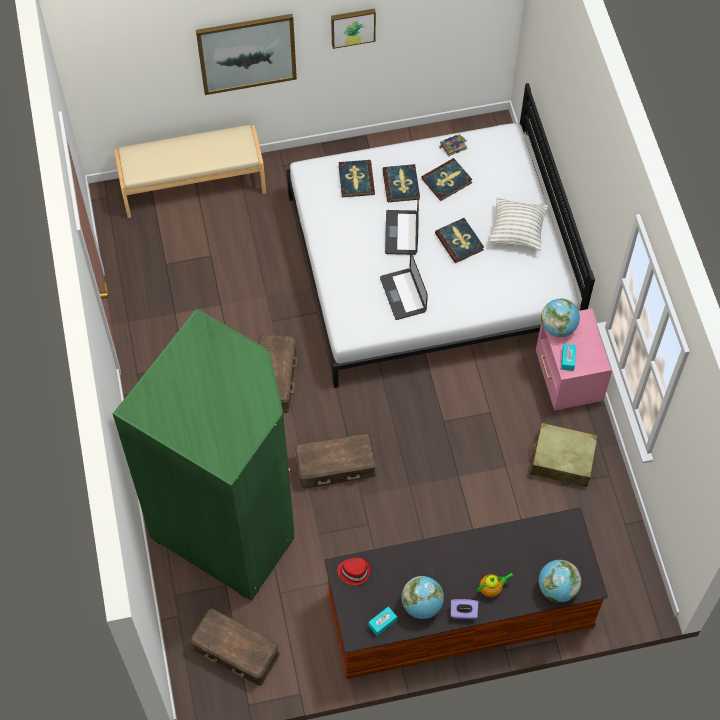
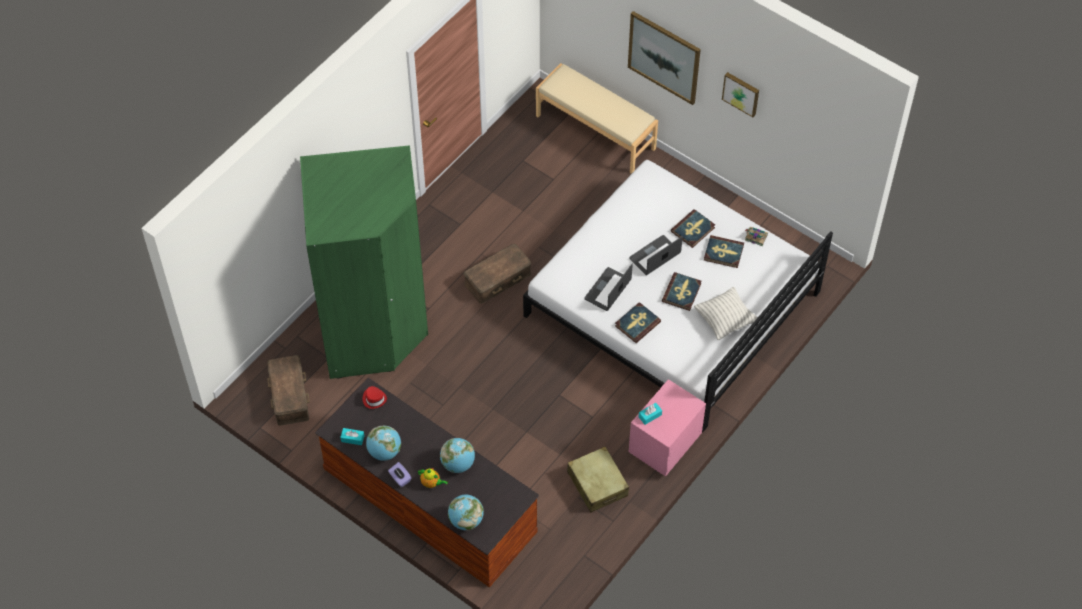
camera: 50 degrees right, 5 degrees down
(335, 467) = (466, 357): brown storage box -> none
(356, 180) = (670, 202): book -> book (637, 324)
(558, 327) = (670, 393): globe -> globe (458, 464)

